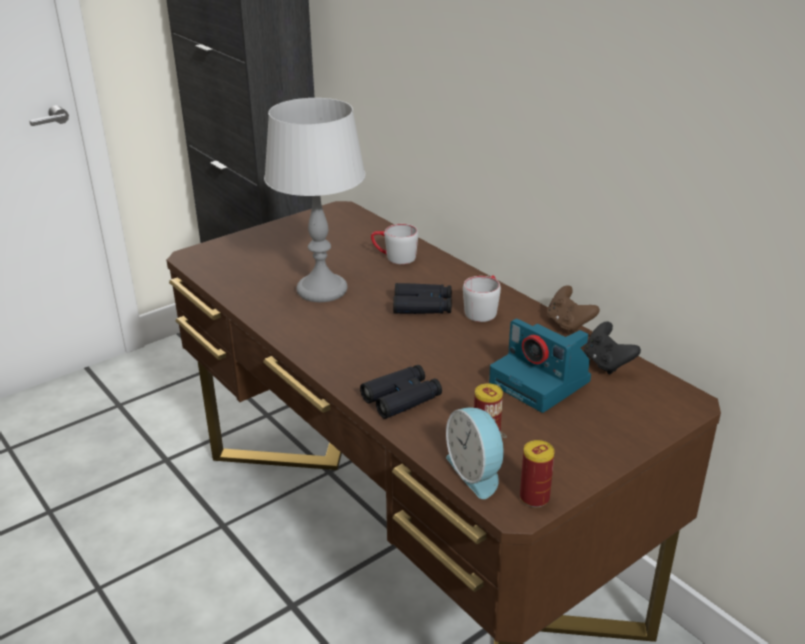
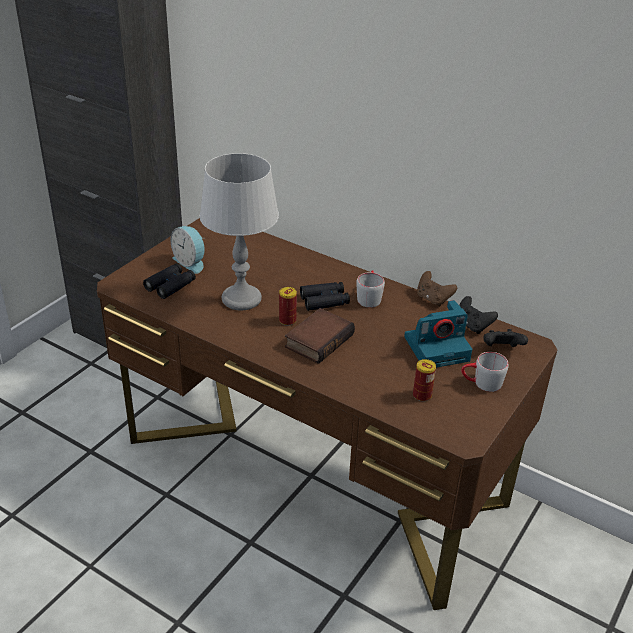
camera: 20 degrees left, 5 degrees up
(387, 348) = (318, 340): none -> book
(394, 257) = (279, 261): grey mug -> grey mug (481, 383)
(401, 398) = (350, 377): black binoculars -> black binoculars (170, 285)
(476, 472) = (429, 421): alarm clock -> alarm clock (190, 262)
(534, 497) = (473, 431): can -> can (287, 321)
(542, 382) = (437, 348): camera -> camera turned 45 degrees counterclockwise
(634, 399) = (501, 349): none -> black game controller

